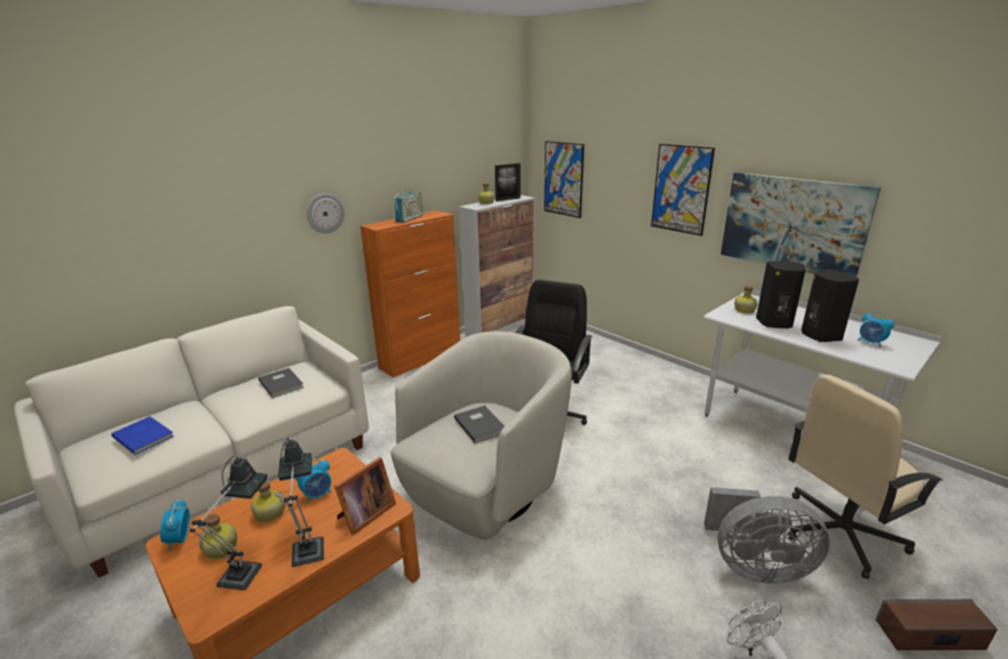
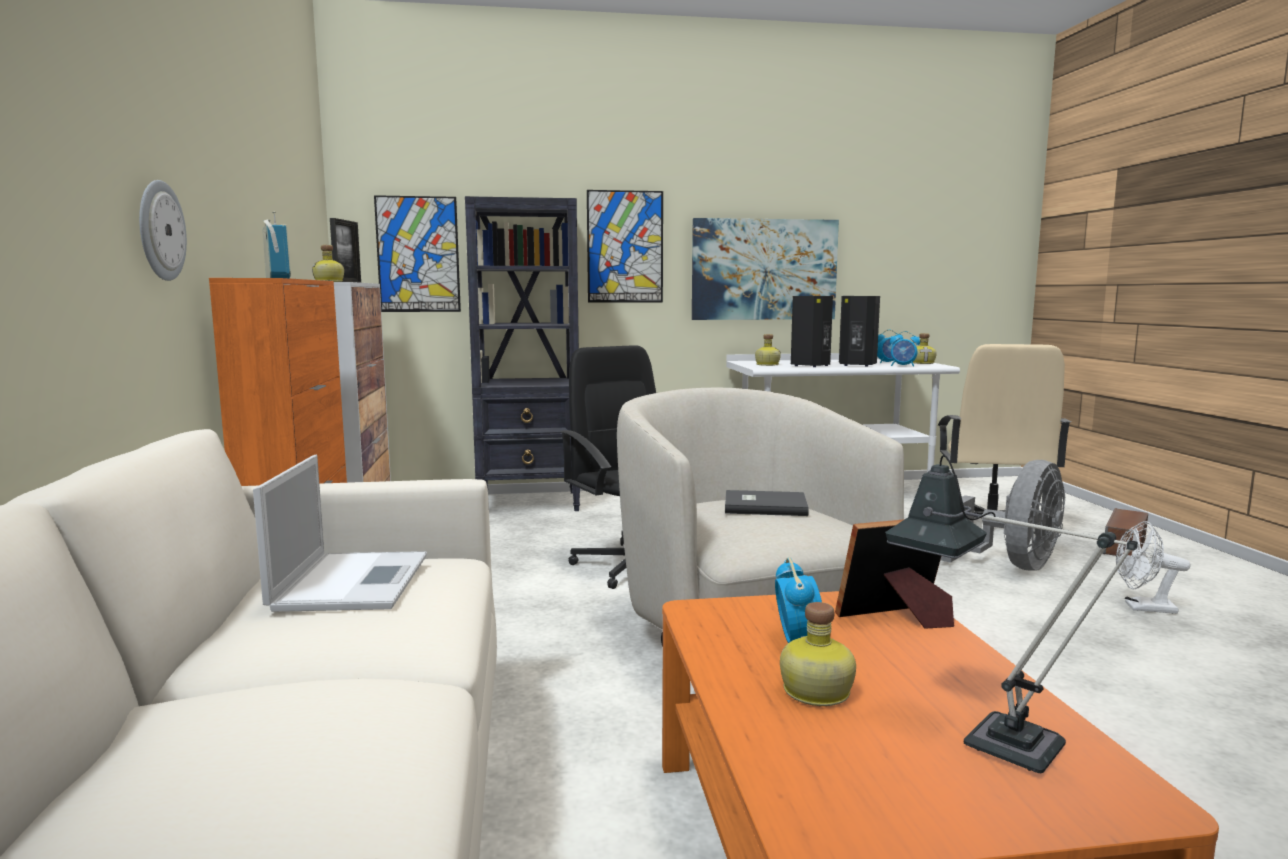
camera: 55 degrees left, 15 degrees down
(144, 436) = (254, 771): blue book -> none
(180, 539) = (820, 813): alarm clock -> alarm clock (903, 366)
(222, 548) = (901, 758): bottle -> bottle (923, 363)
(282, 383) = (352, 581): grey book -> laptop
(308, 546) = (955, 671): table lamp -> none
(364, 515) = (898, 618): picture frame -> picture frame turned 90 degrees counterclockwise
(590, 346) = (530, 503): none -> black bookcase

